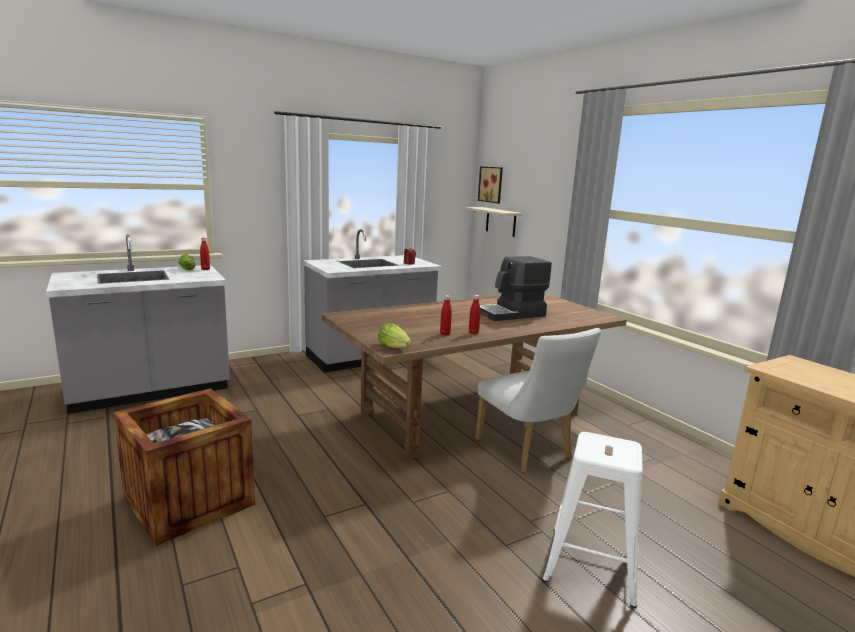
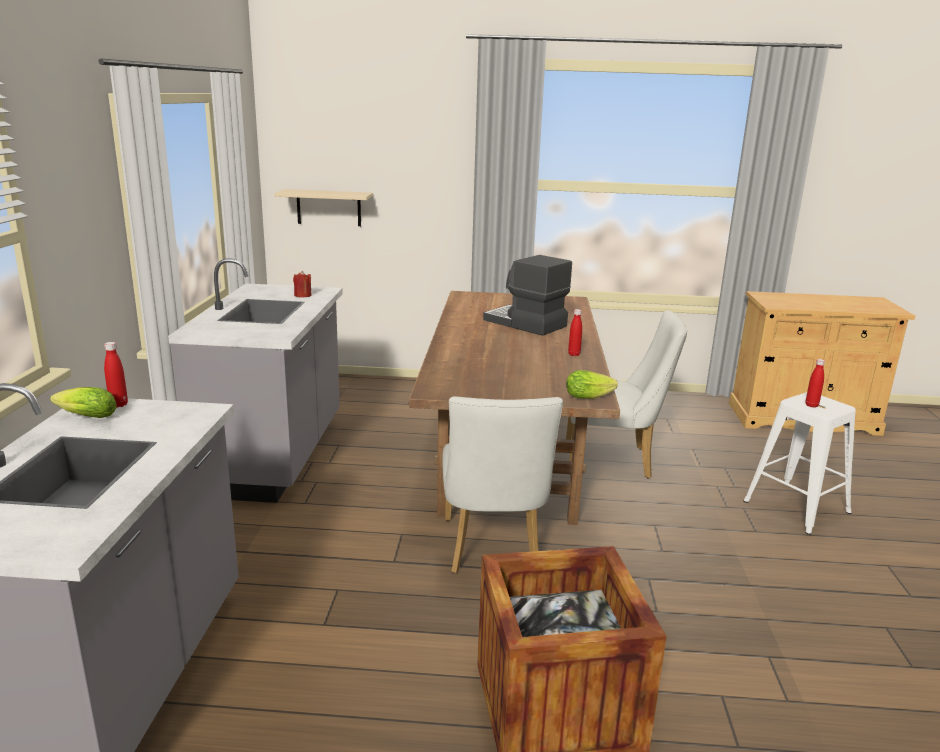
camera: 55 degrees left, 5 degrees up
(340, 439) = (492, 550): none -> white chair
(445, 334) = (566, 365): red bottle -> red bottle (811, 405)
(491, 184) = (299, 155): picture -> none
(511, 314) = (525, 324): coffee machine -> coffee machine turned 120 degrees clockwise

